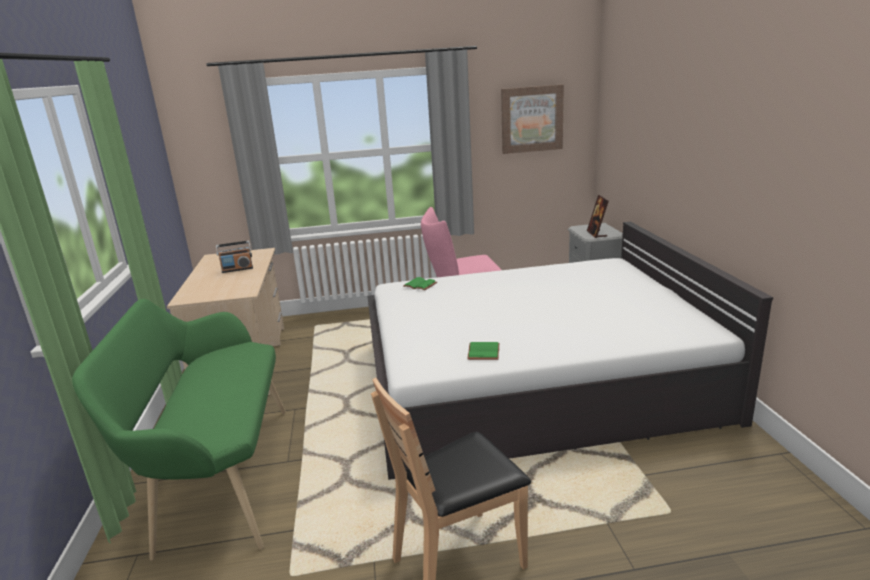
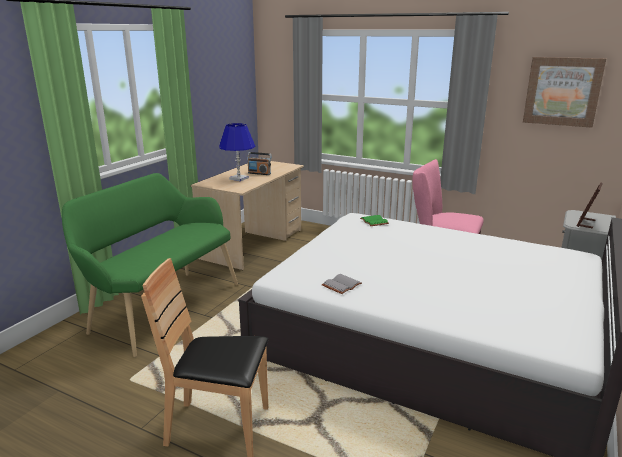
camera: 35 degrees right, 0 degrees up
(221, 281) = (238, 178): none -> blue table lamp
(482, 352) = (341, 284): green book -> grey book

